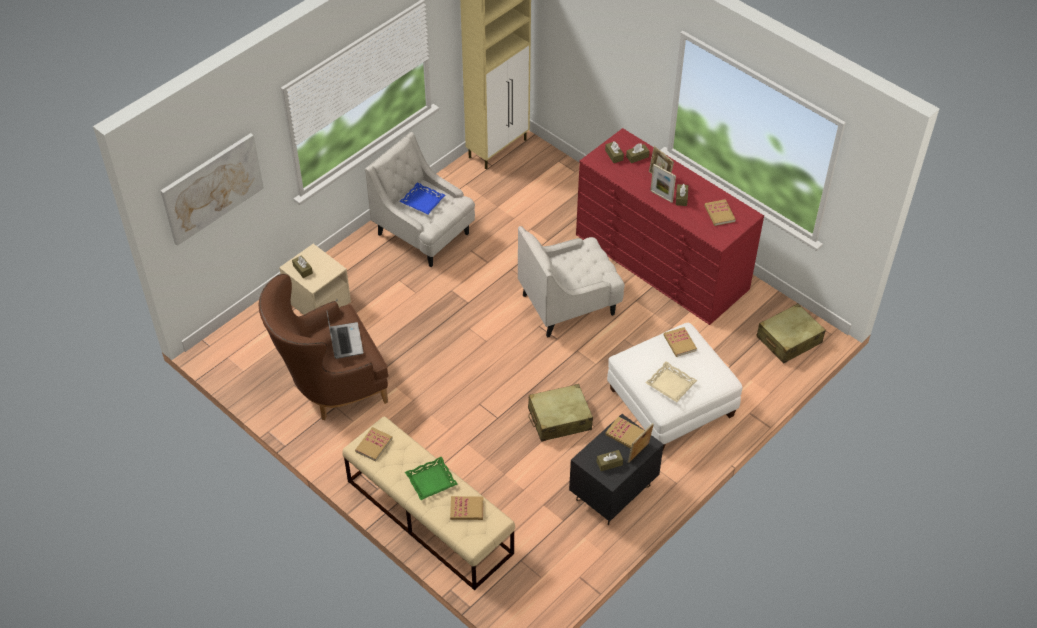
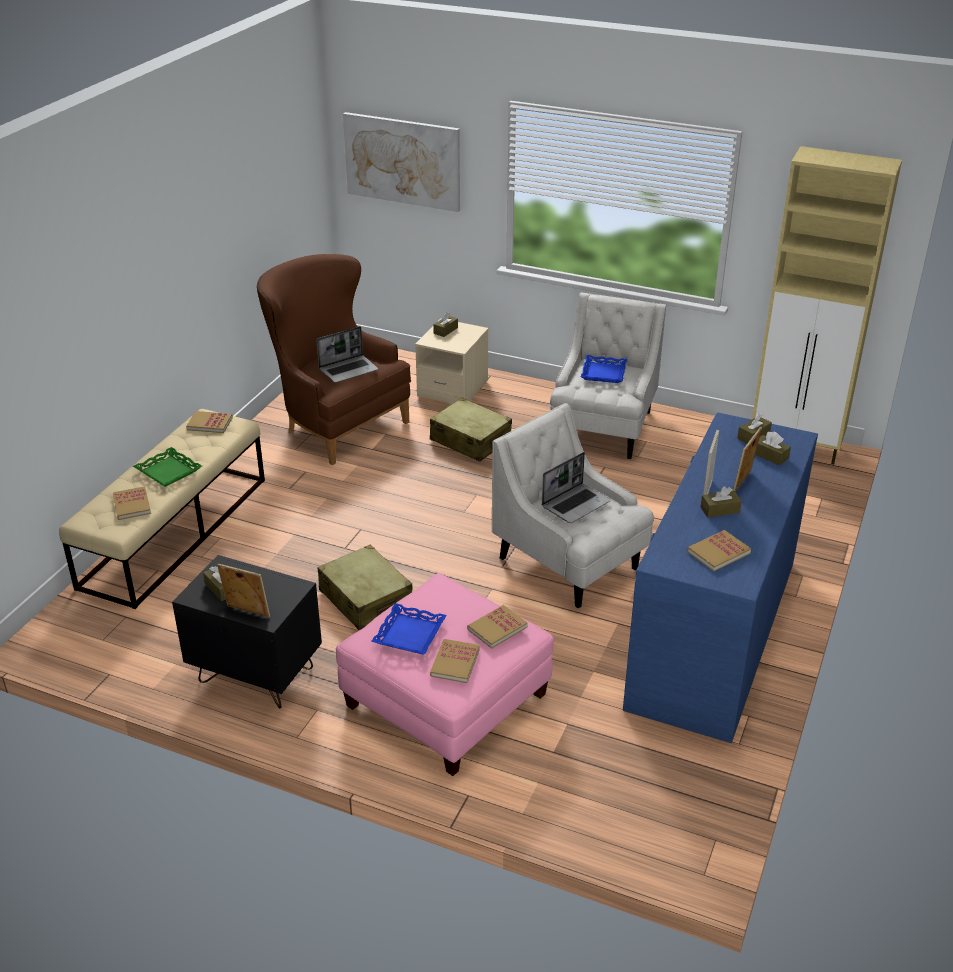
camera: 70 degrees right, 15 degrees down
(574, 268) = (576, 504): none -> laptop
(625, 434) = (278, 592): book -> book (455, 662)
(661, 261) = (713, 633): red dresser -> blue dresser
(670, 384) = (409, 634): beige tray -> blue tray
(671, 402) = (445, 700): white ottoman -> pink ottoman
(788, 340) = (652, 815): beige suitcase -> beige suitcase (470, 440)

